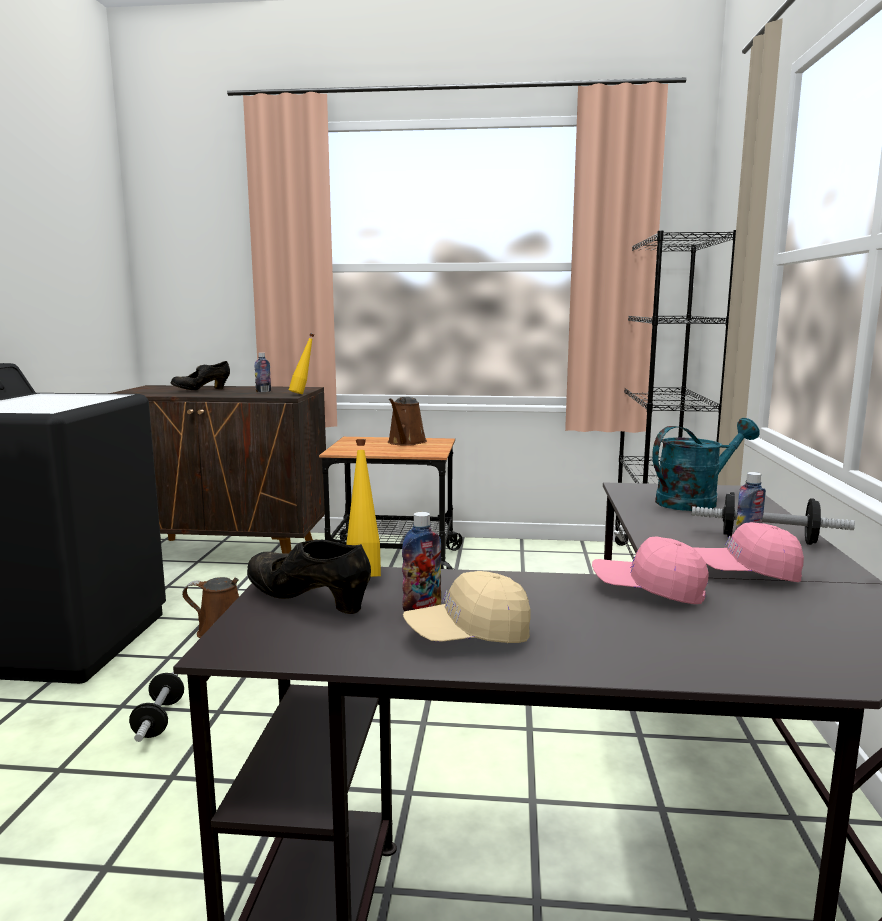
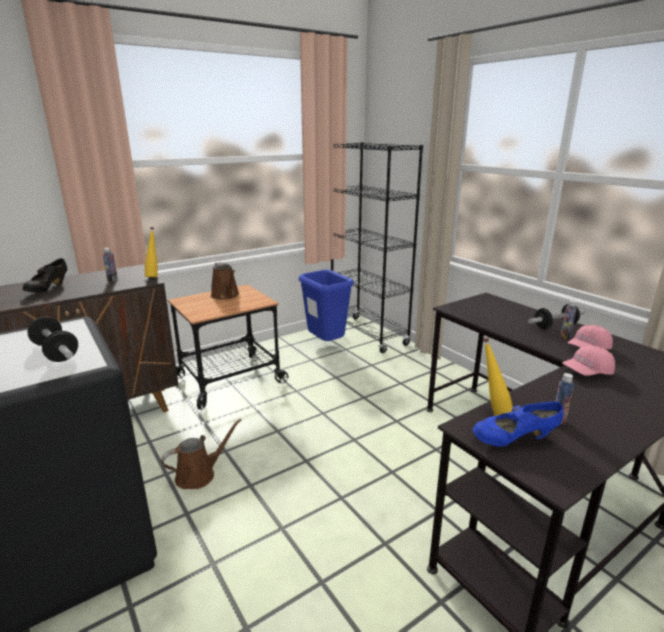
camera: 40 degrees left, 10 degrees up
(159, 720) = (255, 556): dumbbell -> dumbbell (56, 352)
(309, 601) = (514, 440): black shoe -> blue shoe
(468, 636) = (599, 426): beige cap -> none
(570, 563) = (326, 345): none -> blue trash can
(695, 501) = (490, 310): turquoise watering can -> none

